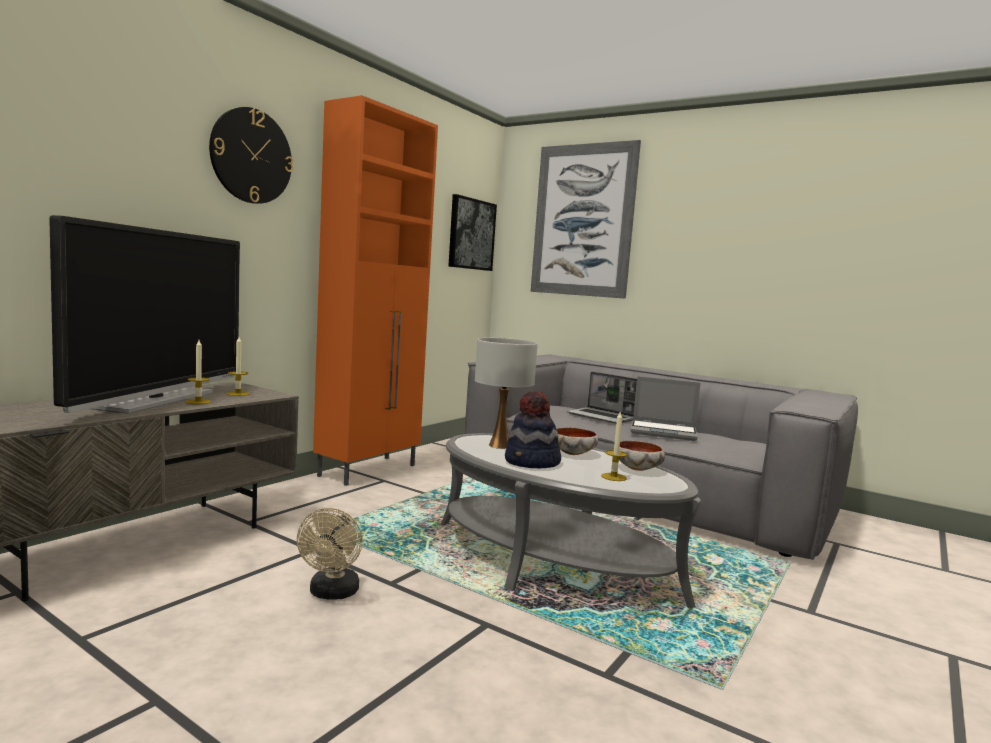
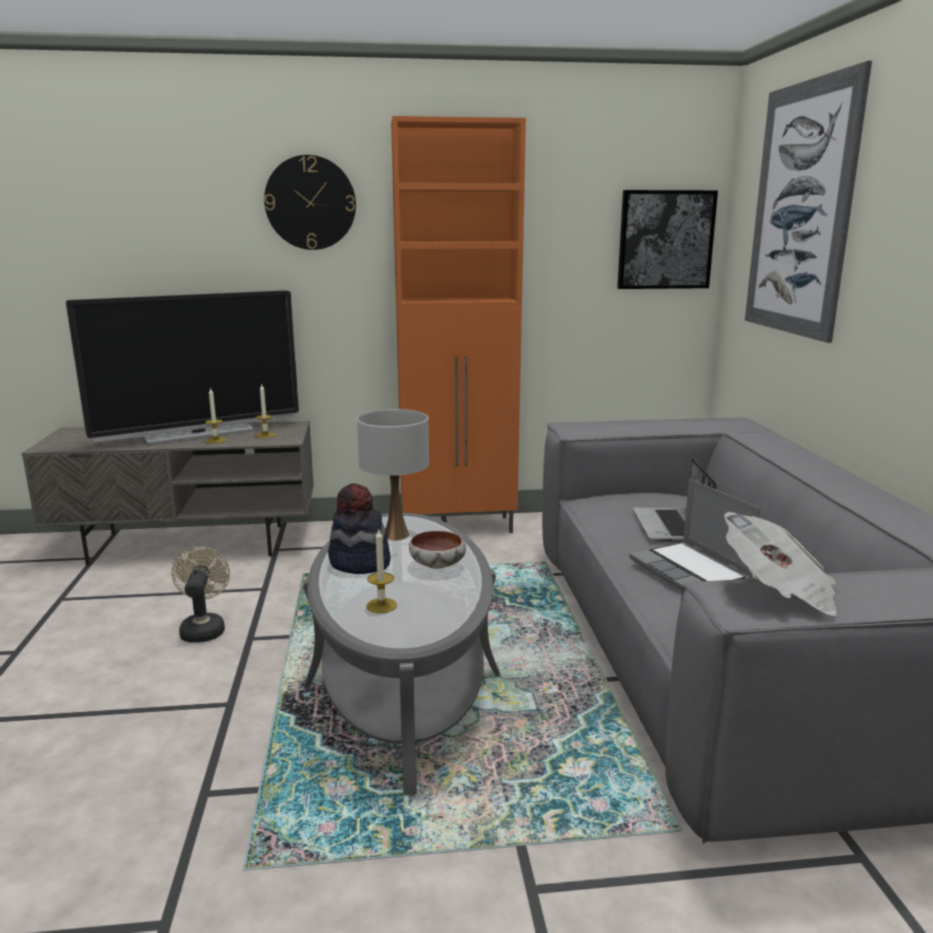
camera: 50 degrees right, 10 degrees up
(332, 593) = (203, 628): beige fan -> beige fan turned 120 degrees clockwise
(638, 469) = (440, 606): bowl -> none
(802, 406) = (778, 591): none -> newspaper

